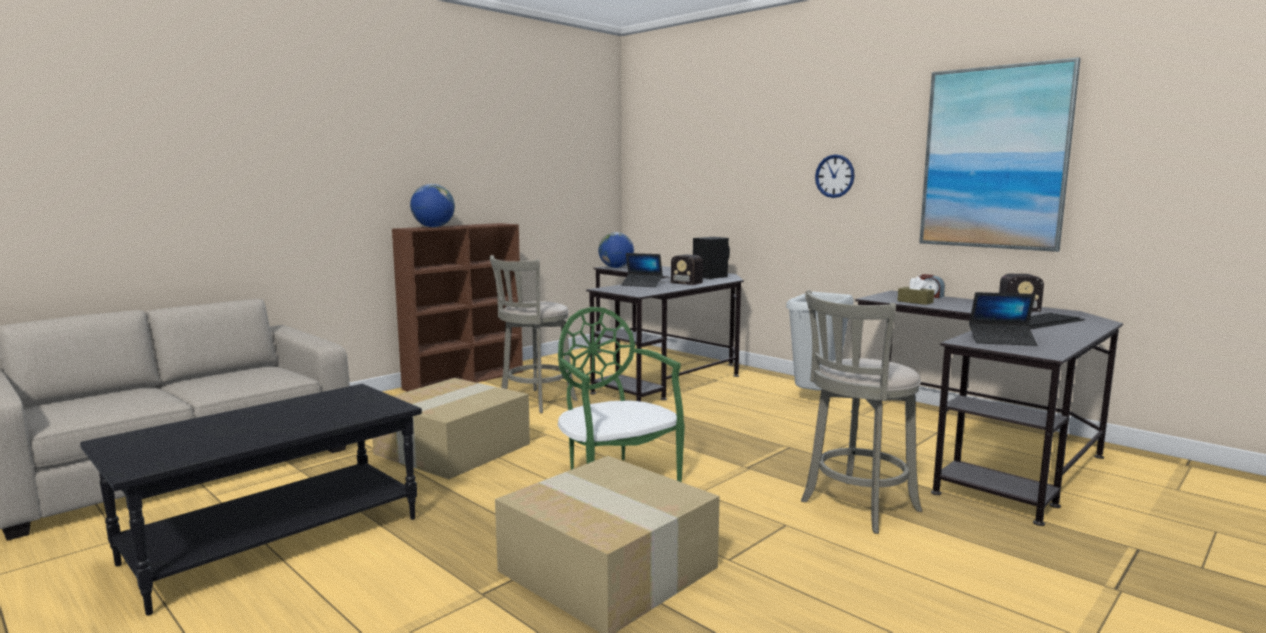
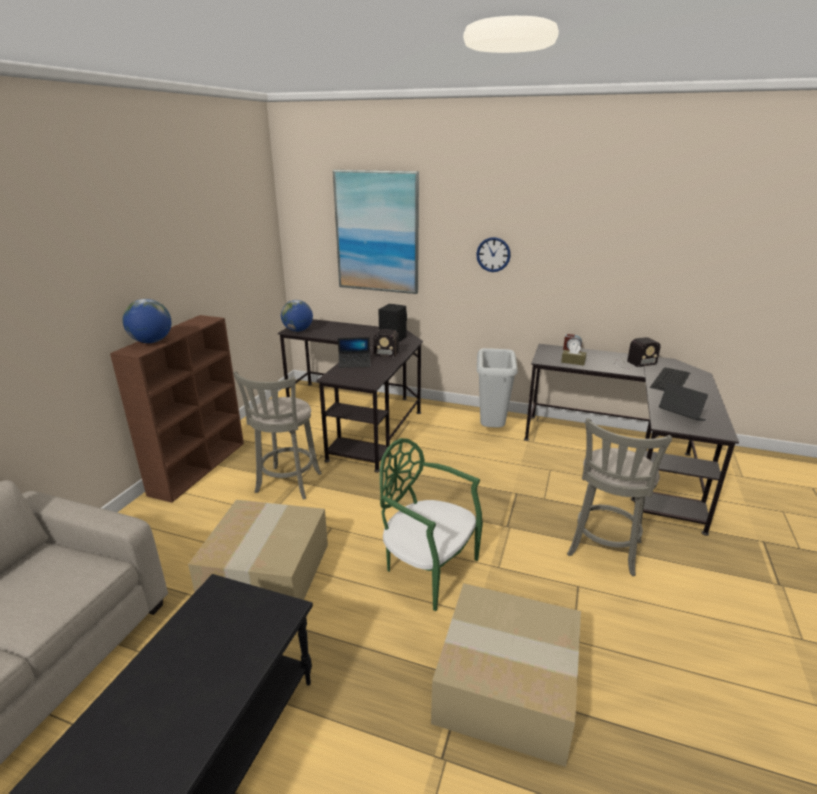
camera: 25 degrees left, 15 degrees up
(994, 158) = (623, 250): picture -> picture (377, 232)
(1001, 340) = (680, 417): laptop -> laptop turned 120 degrees counterclockwise

